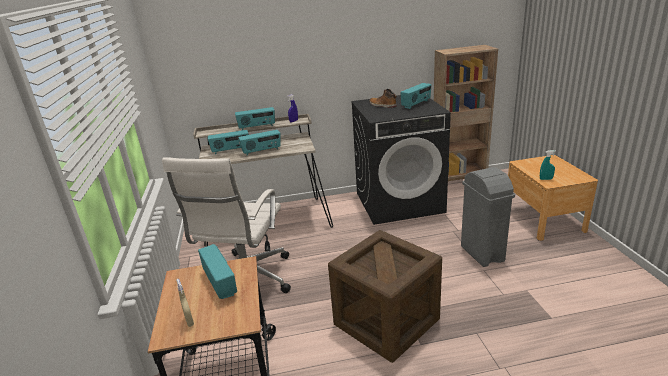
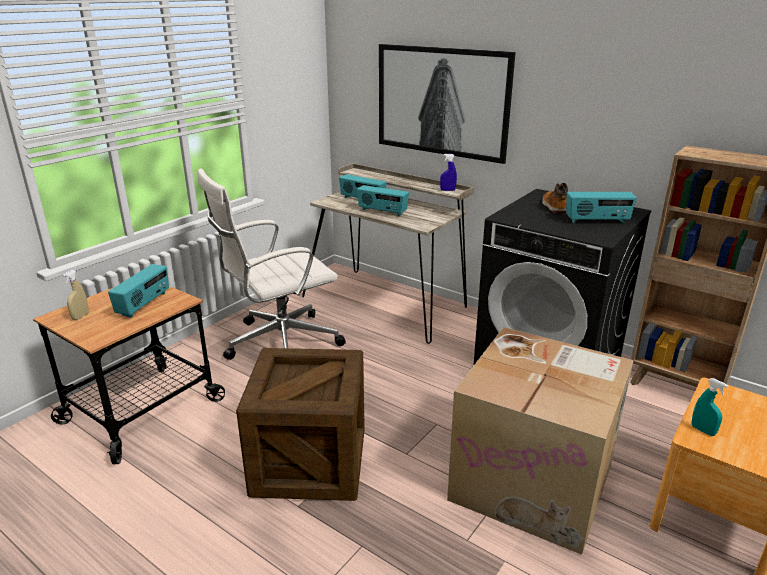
camera: 45 degrees right, 0 degrees up
(257, 127) = (403, 183): radio -> none
(268, 60) = (442, 101): none -> picture
(482, 253) = (534, 481): grey trash can -> cardboard box

